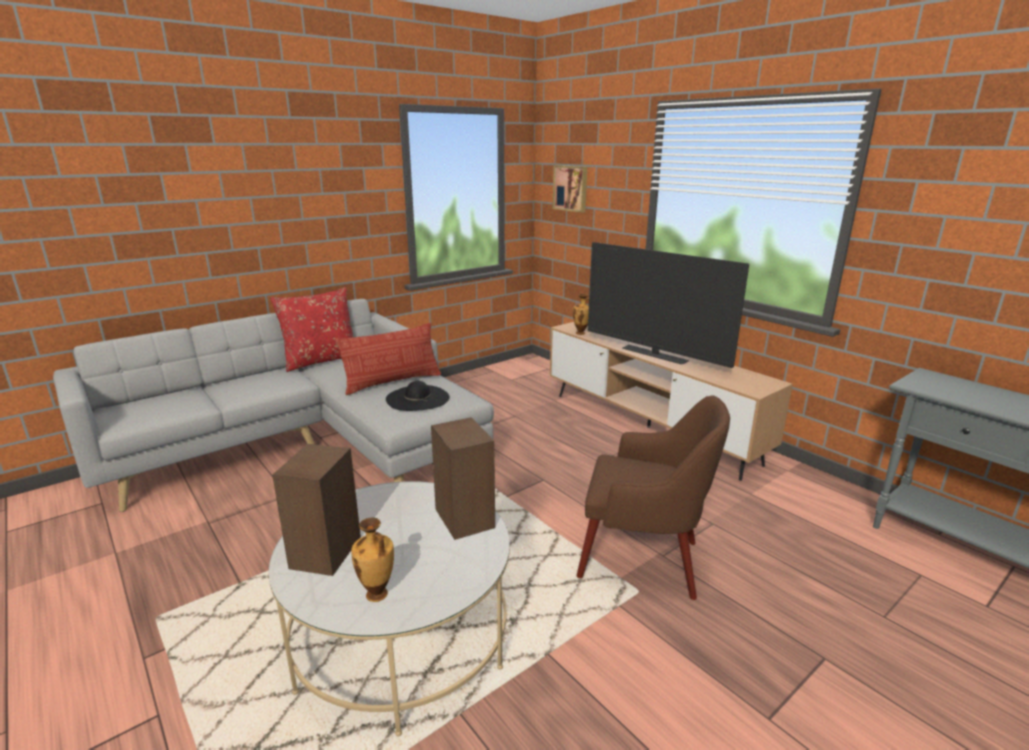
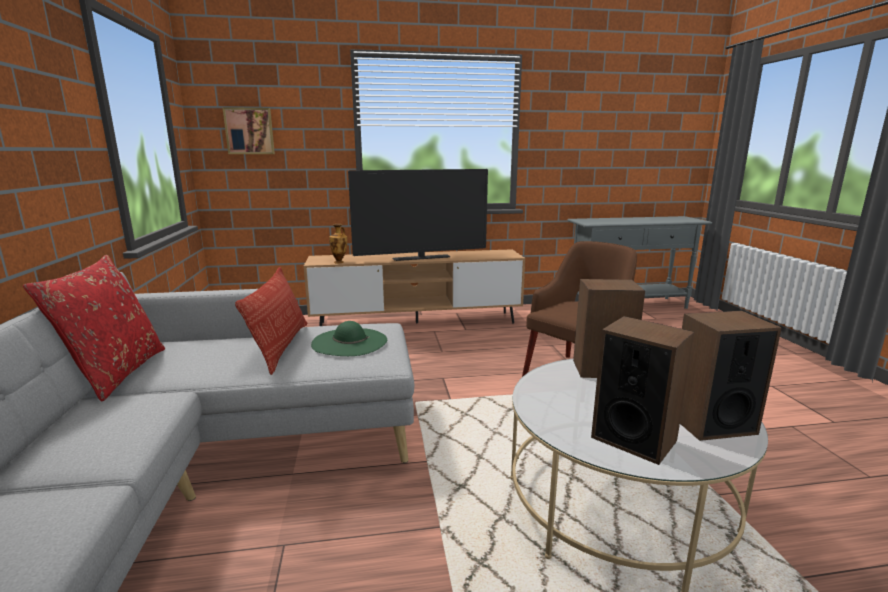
camera: 60 degrees left, 5 degrees down
(377, 595) = (711, 423): vase -> speaker
(417, 398) = (349, 342): black hat -> green hat

